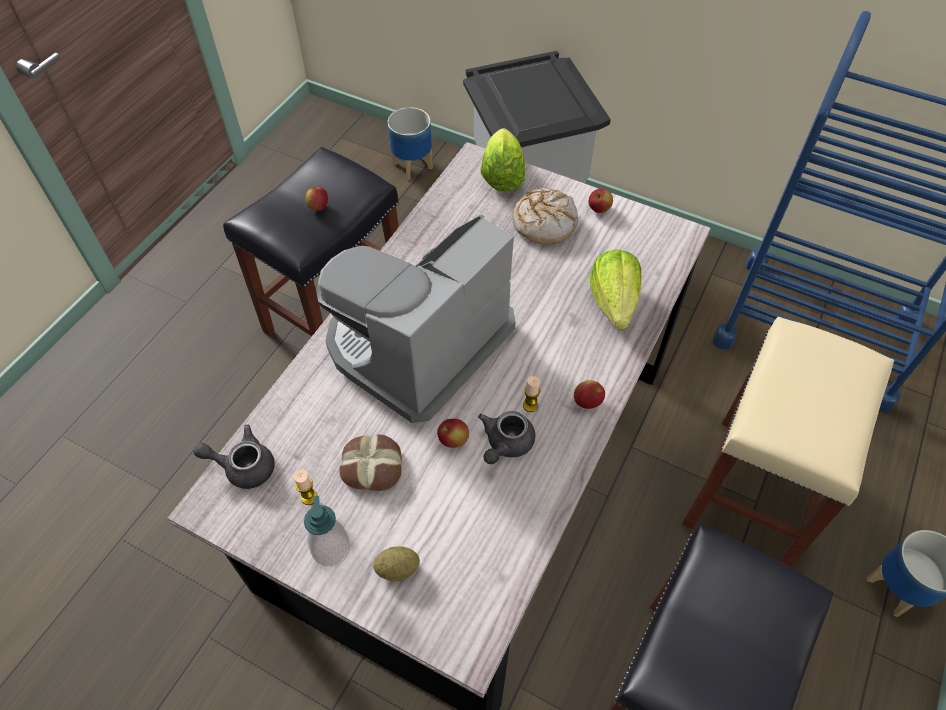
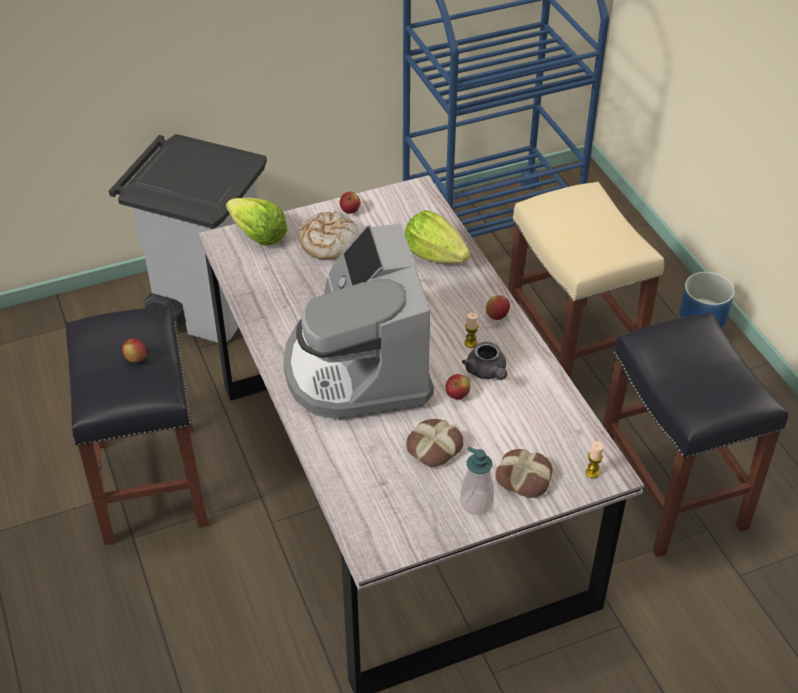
camera: 50 degrees left, 10 degrees down
(243, 466) = (360, 516): grey teapot -> none
(309, 497) = (424, 493): candle -> candle (592, 473)
(397, 569) = (524, 477): potato -> bread
(412, 166) = (53, 332): planter -> none

